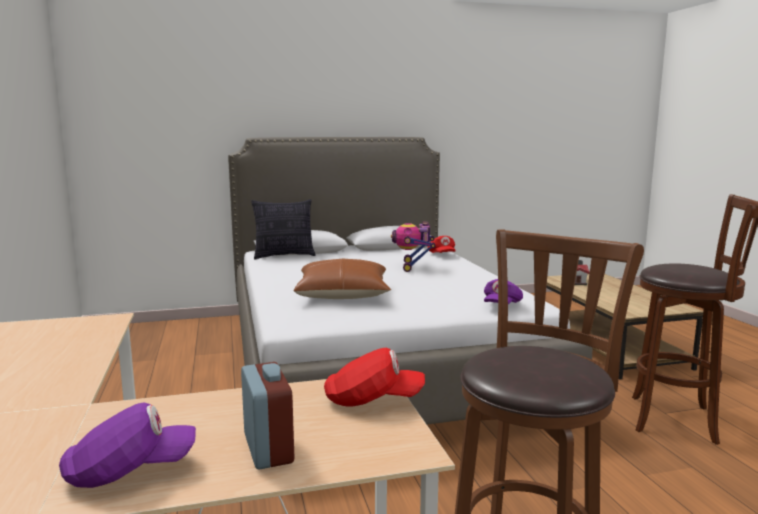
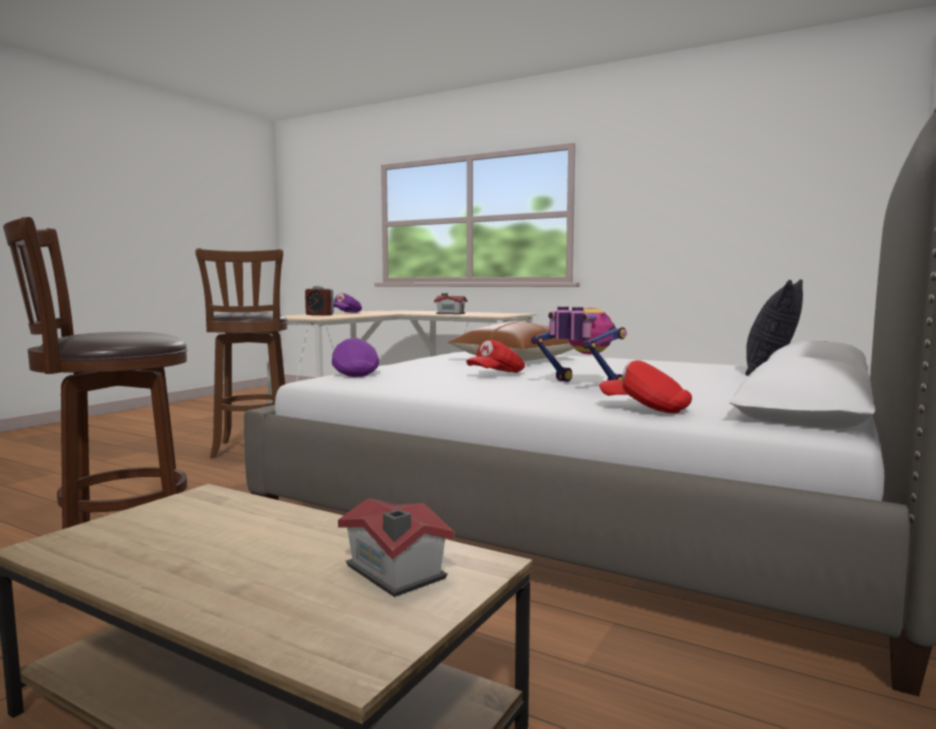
camera: 135 degrees right, 5 degrees down
(57, 363) = (450, 313): none -> toy house
(373, 400) = (308, 317): red cap -> red cap (496, 374)

